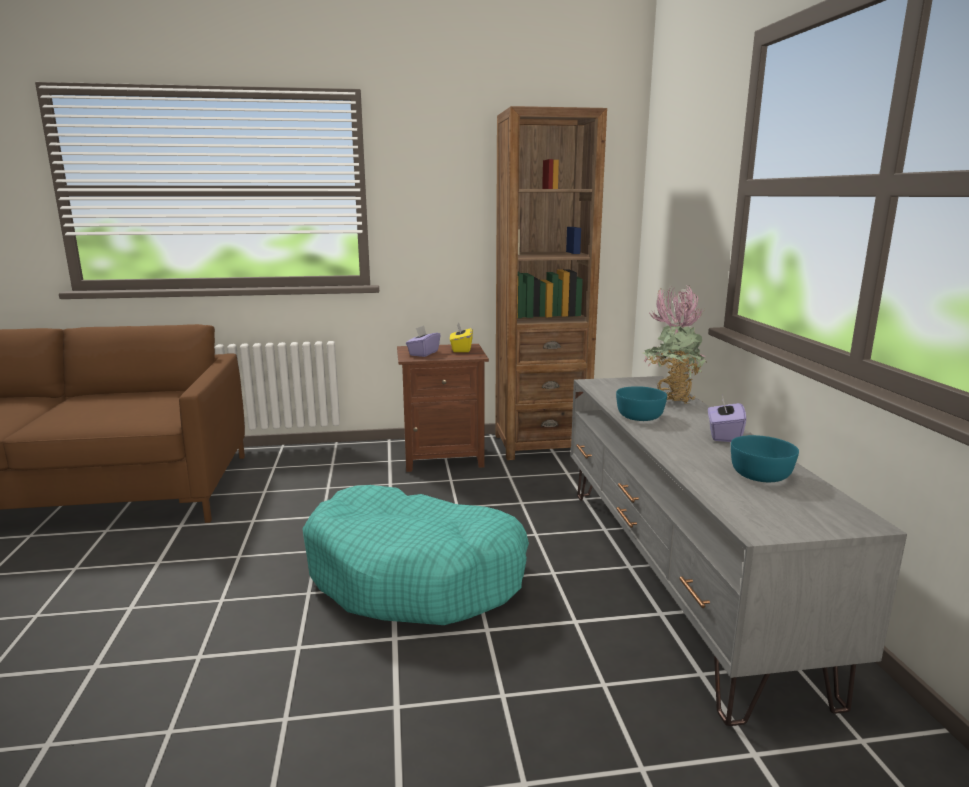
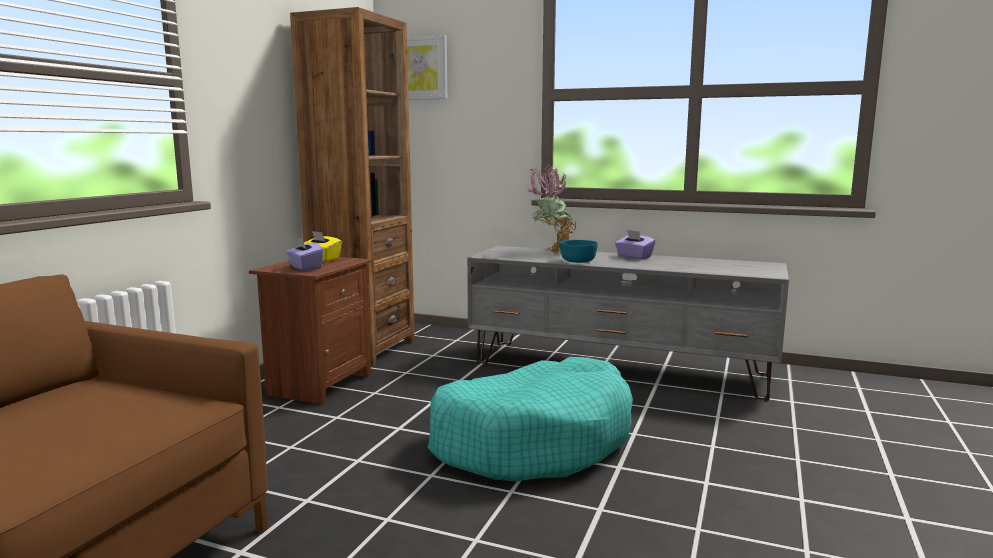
camera: 60 degrees left, 5 degrees down
(668, 153) = (423, 68): none -> picture
(761, 474) = (701, 263): turquoise bowl -> none

